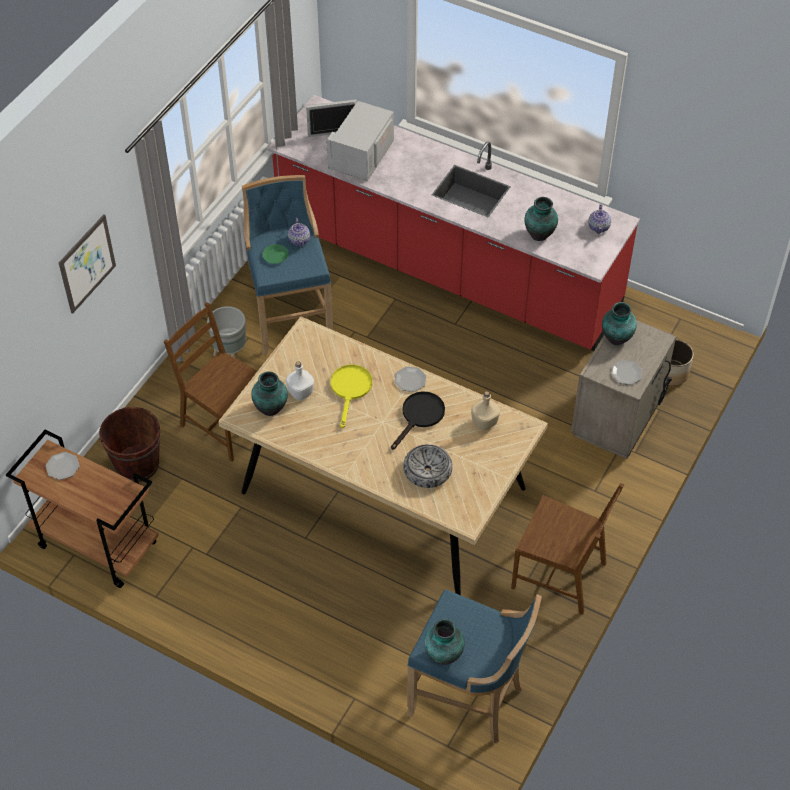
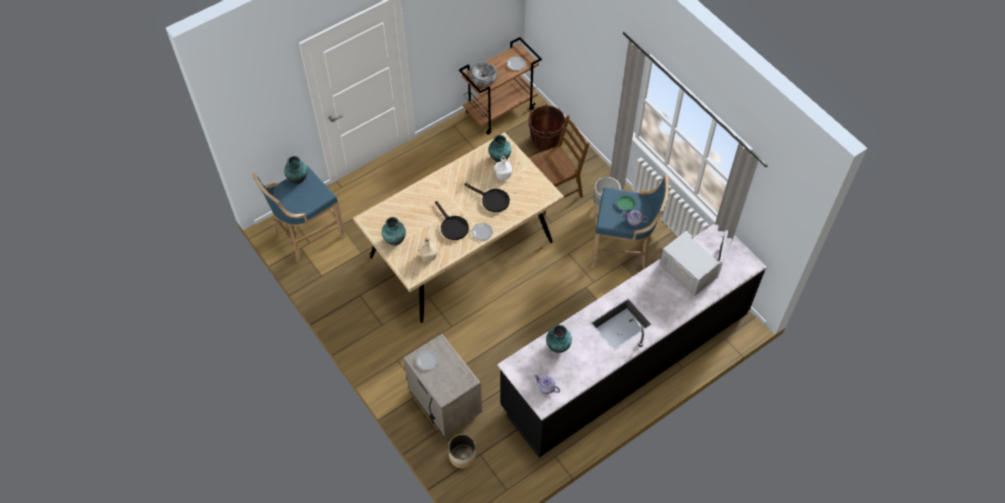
camera: 115 degrees right, 5 degrees up
(87, 263) = (598, 49): picture -> none
(350, 389) = (492, 200): yellow frying pan -> black frying pan
(427, 470) = (412, 214): bowl -> bowl (483, 77)
(446, 268) = (626, 359): red counter -> black counter
(560, 574) = (352, 313): brown chair -> none
(616, 338) = (458, 369): vase -> vase (394, 239)

